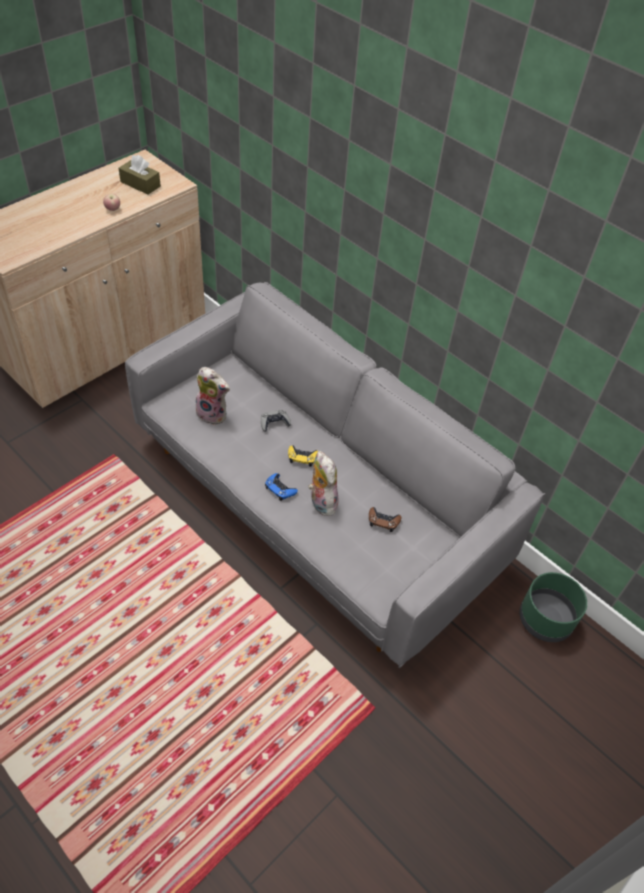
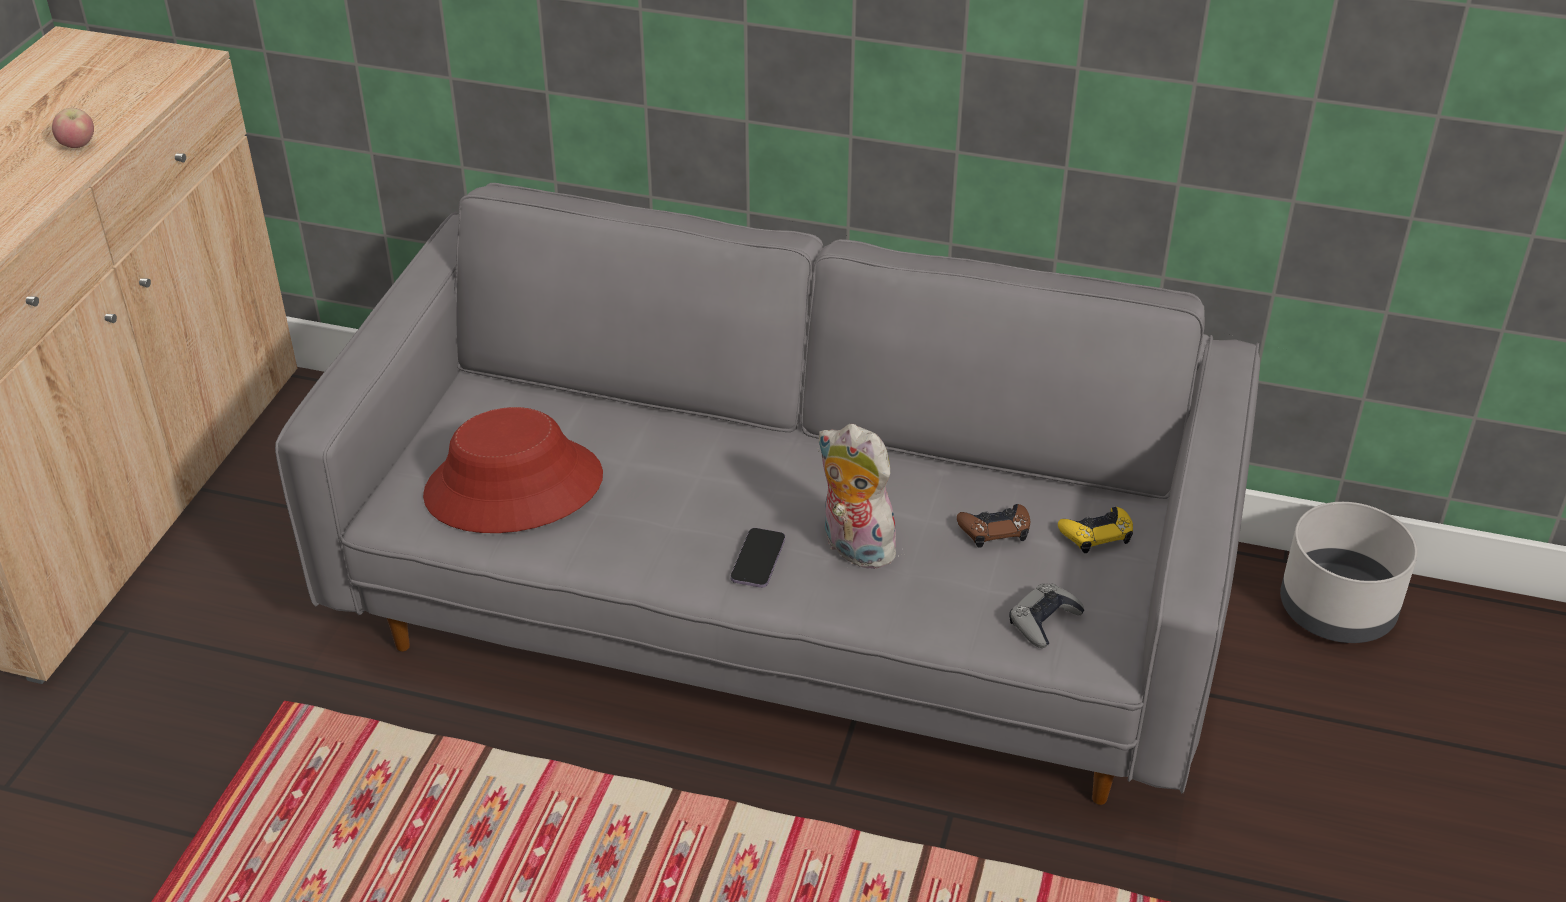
camera: 25 degrees left, 10 degrees down
(140, 184) = (101, 85): brown tissue box -> none
(213, 414) = (513, 487): plush toy -> red hat
(274, 423) = (650, 454): grey game controller -> grey game controller (1044, 620)
(280, 489) = (758, 560): blue game controller -> phone
(302, 457) = (755, 489): yellow game controller -> yellow game controller (1096, 534)
(546, 619) = (1338, 609): green planter -> grey planter

